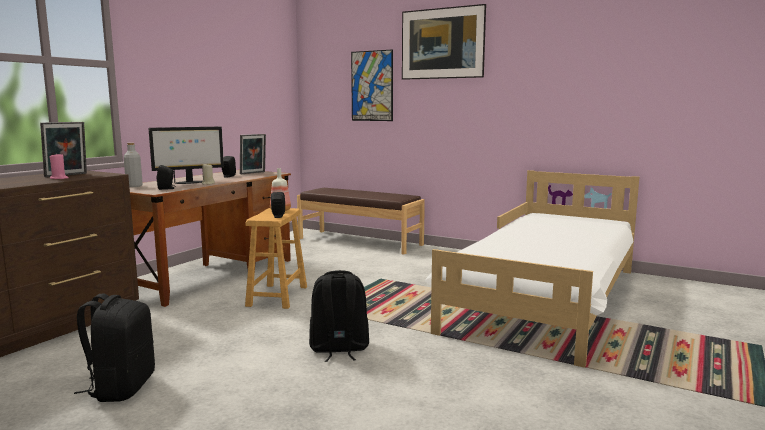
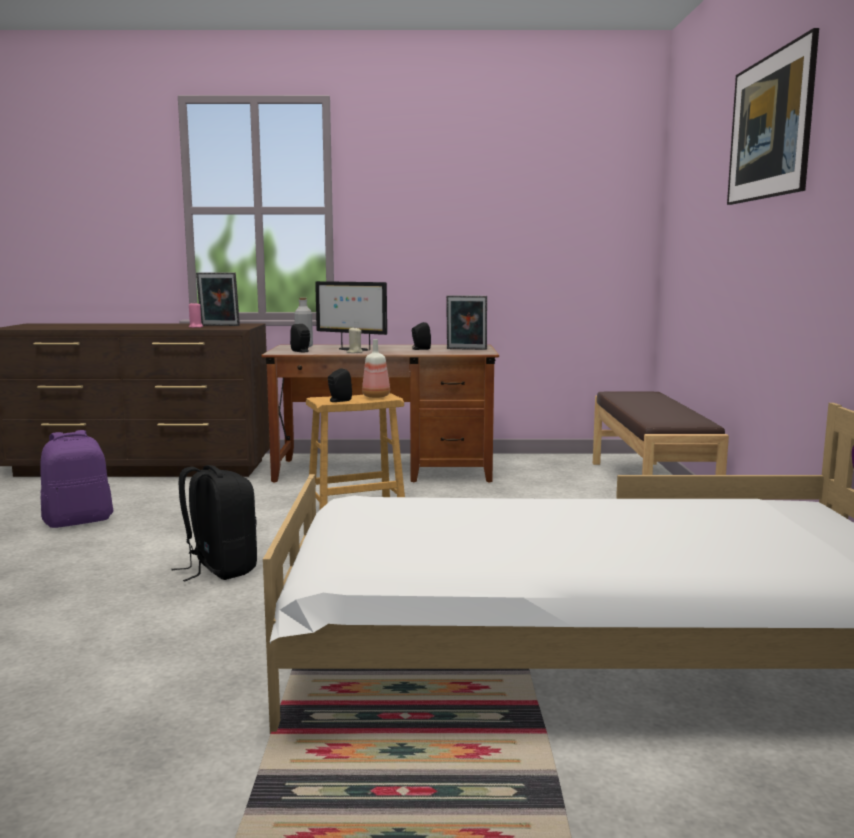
camera: 60 degrees right, 0 degrees up
(121, 388) = (78, 521): black backpack -> purple backpack
(372, 86) = (707, 219): picture -> none

